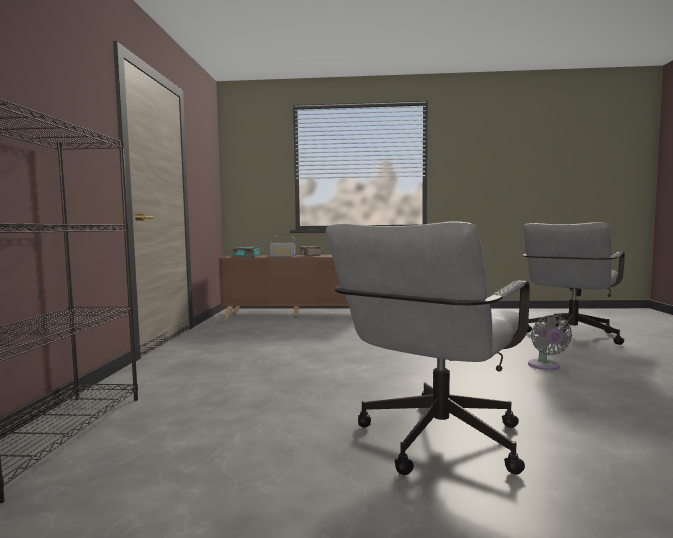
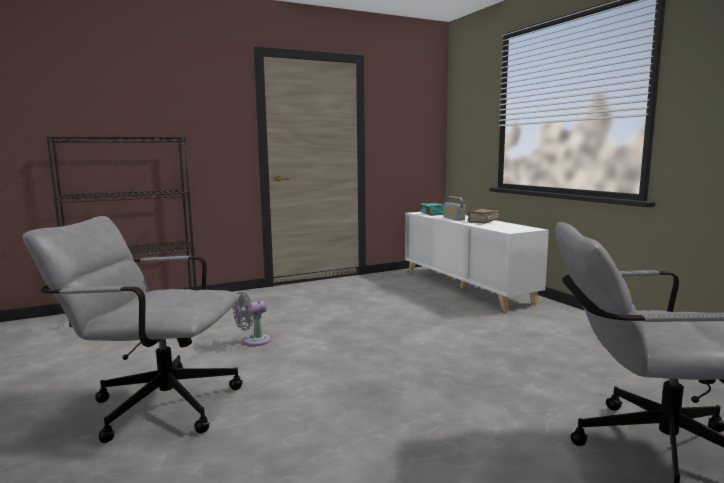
camera: 60 degrees right, 5 degrees up
(297, 315) = (466, 287): brown cabinet -> white cabinet
(545, 366) = (427, 437): grey fan -> grey fan (253, 341)

